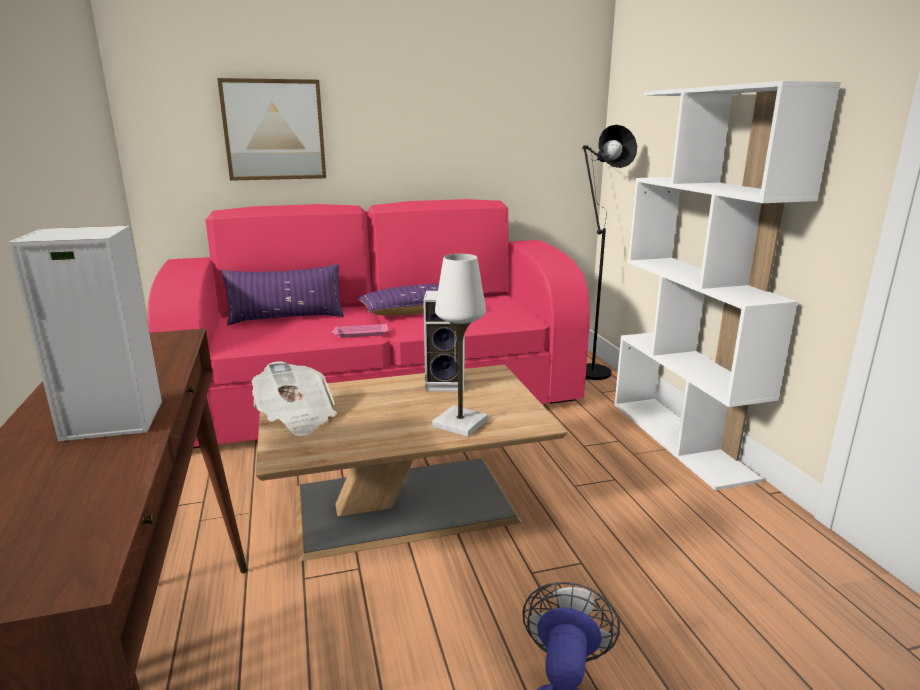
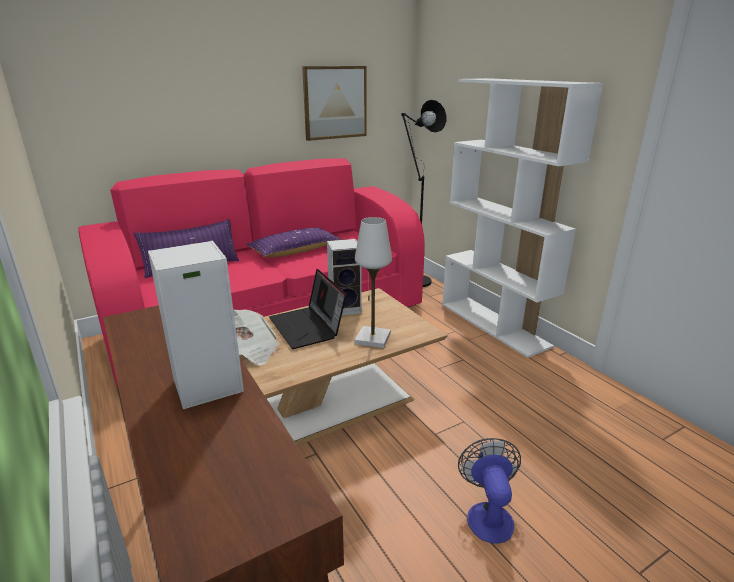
camera: 15 degrees left, 5 degrees up
(274, 130) = (161, 110): picture -> picture (335, 102)
(360, 334) = (262, 275): pink tray -> none
(385, 400) = (308, 327): none -> laptop

